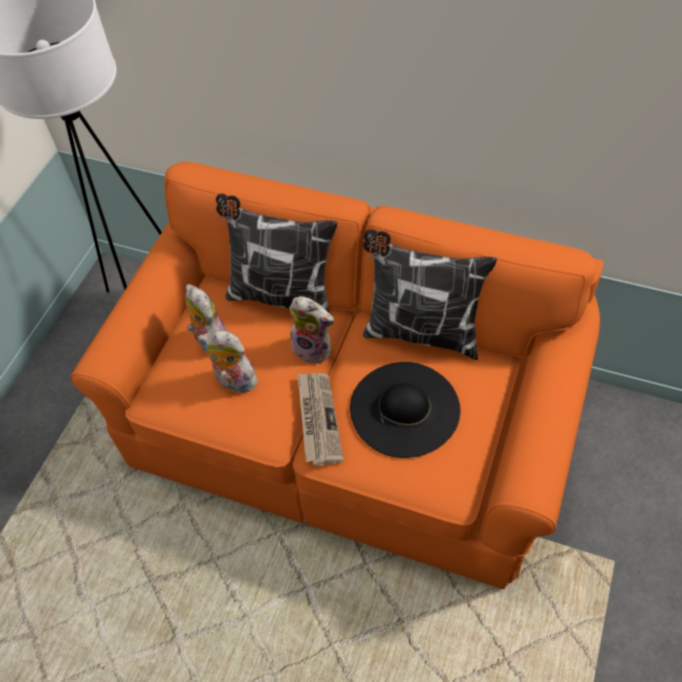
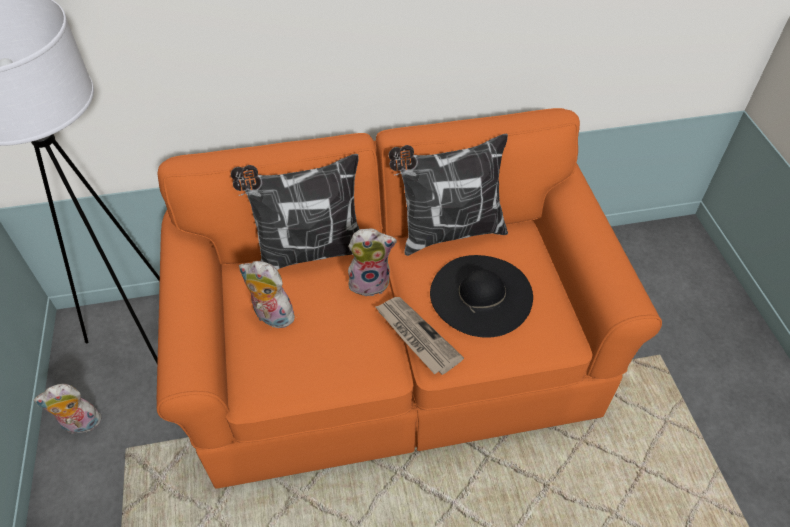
camera: 35 degrees left, 5 degrees down
(234, 382) = (319, 341): plush toy -> plush toy (80, 425)

